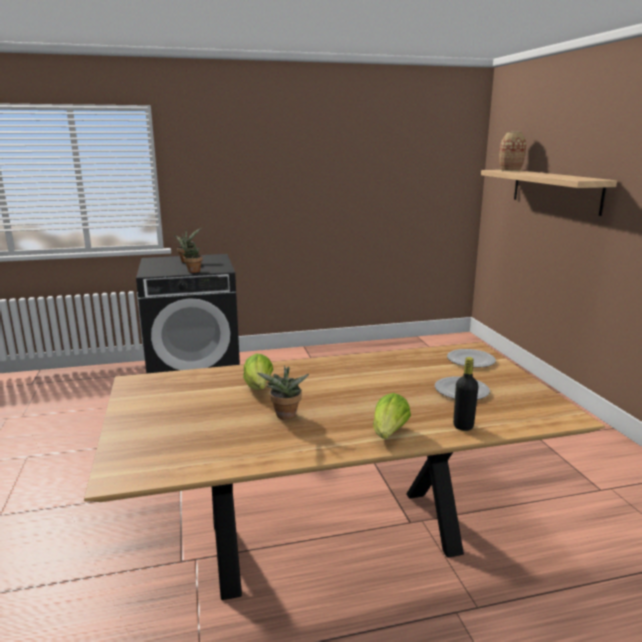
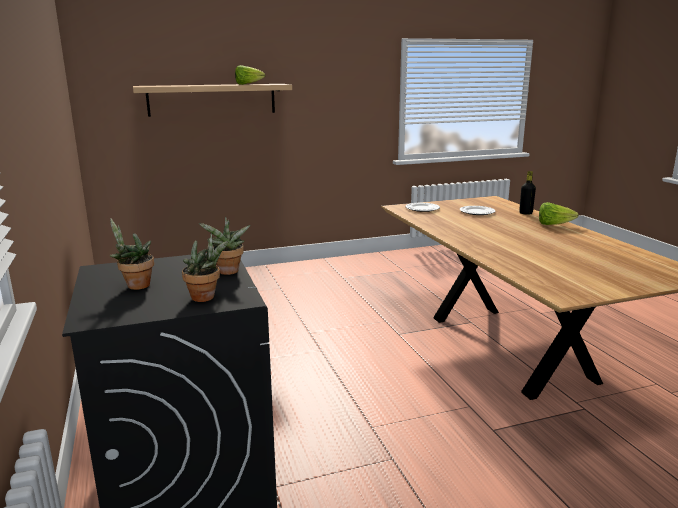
camera: 95 degrees left, 0 degrees up
(259, 388) = (525, 254): lettuce -> lettuce (248, 84)
(285, 416) = (562, 245): potted plant -> potted plant (206, 298)
(510, 170) = (156, 85): vase -> none

